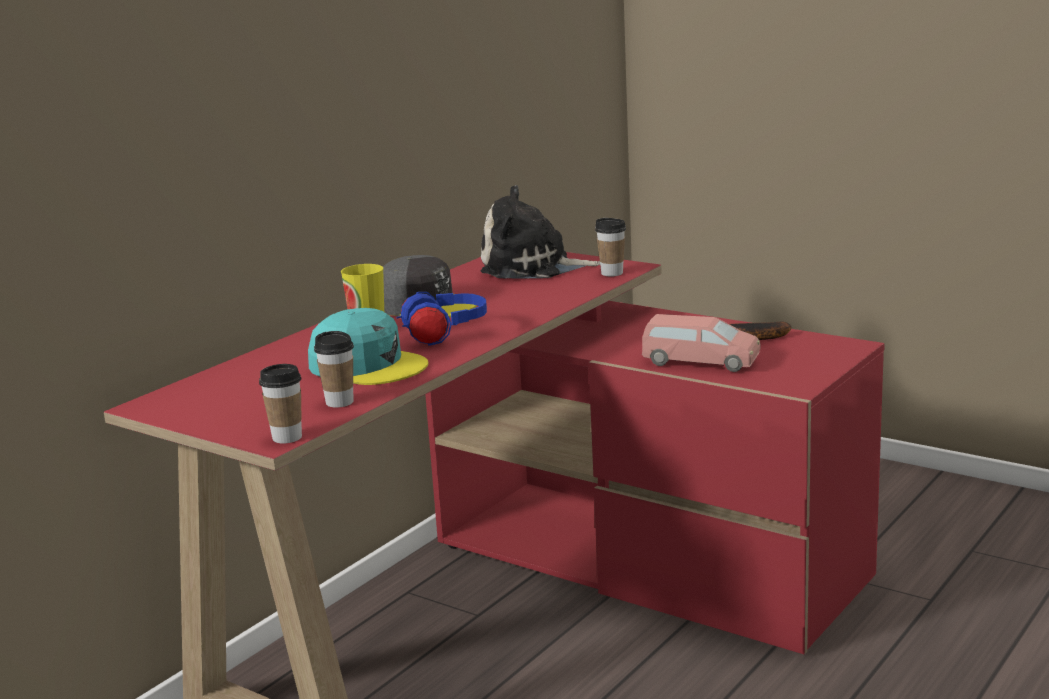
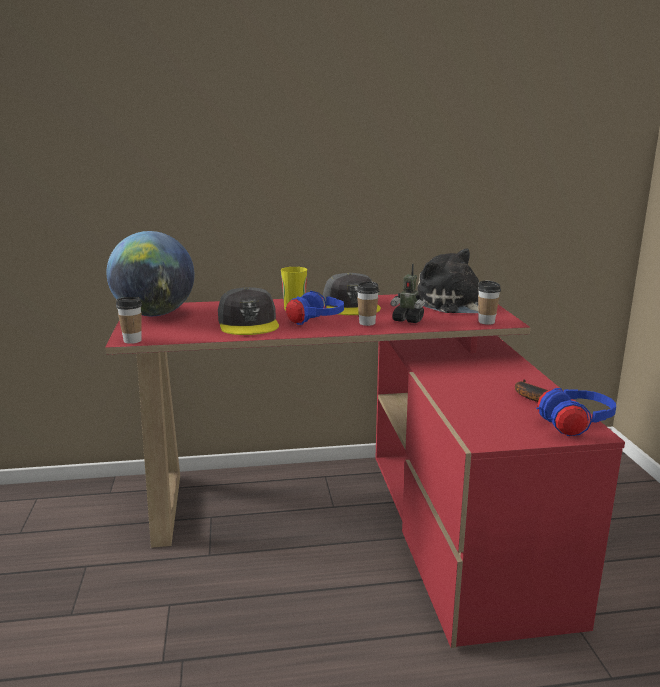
camera: 45 degrees right, 0 degrees up
(200, 404) = (154, 314): none -> globe
(339, 402) = (191, 334): cup -> cup (367, 323)
(368, 365) = (249, 323): turquoise cap -> grey cap
(532, 298) = (408, 320): none -> toy robot
(700, 362) = (466, 398): pink toy car -> none
(830, 347) = (574, 426): none -> blue headphones

